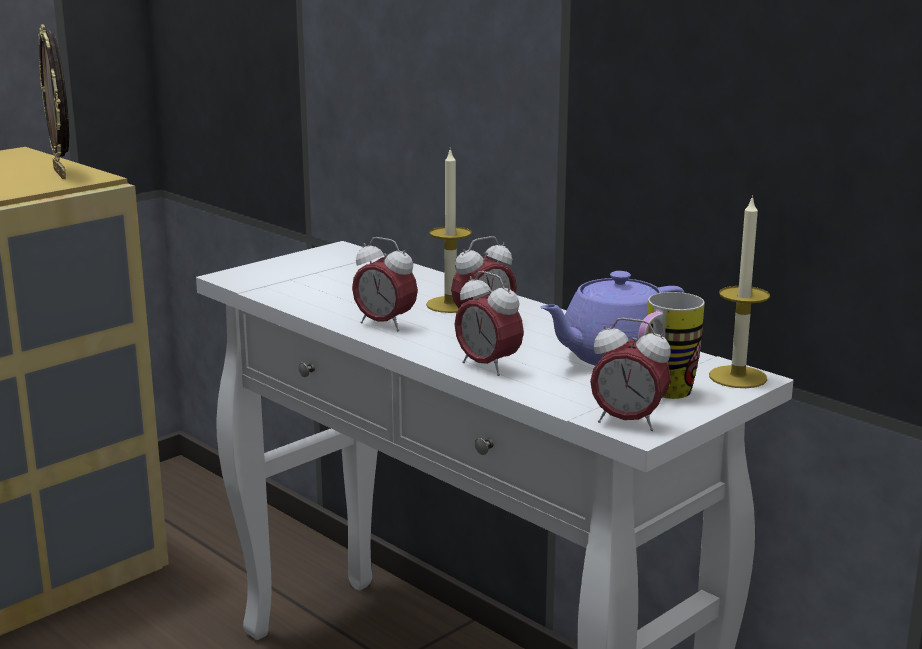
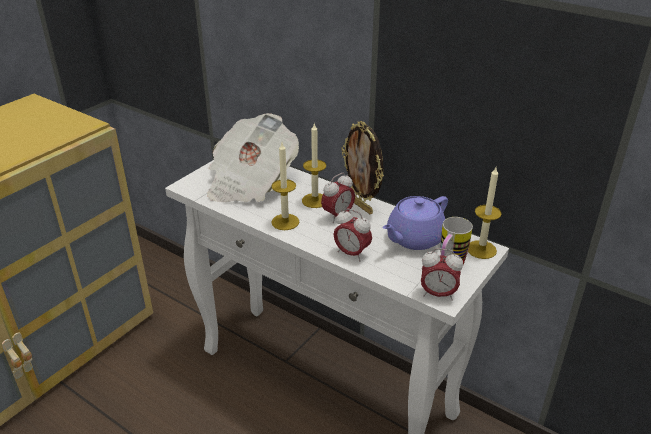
camera: 10 degrees left, 15 degrees up
(62, 173) = (68, 122): picture frame -> picture frame (362, 206)
(345, 278) = (250, 182): none -> newspaper
(385, 324) = (285, 222): alarm clock -> candle

